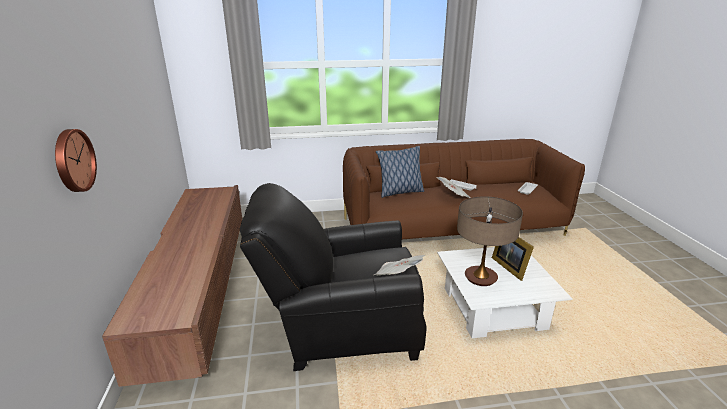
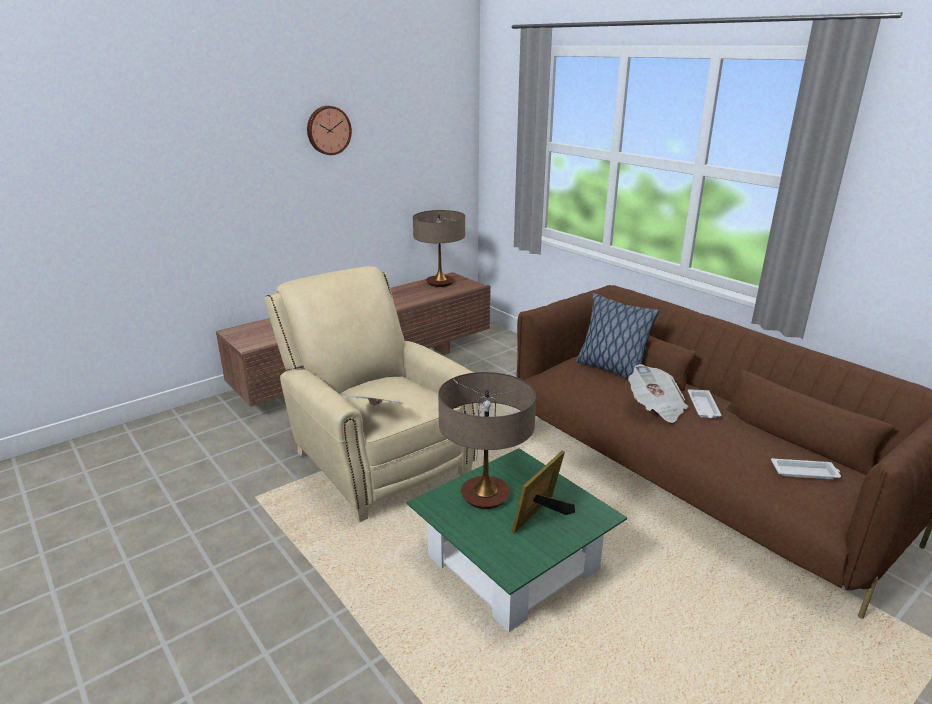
camera: 60 degrees right, 0 degrees up
(73, 160) = (238, 192): wall clock -> wall clock (328, 130)
(197, 198) = (440, 283): none -> table lamp
(340, 327) = (376, 456): black armchair -> beige armchair
(493, 308) = (512, 563): white coffee table -> green coffee table

